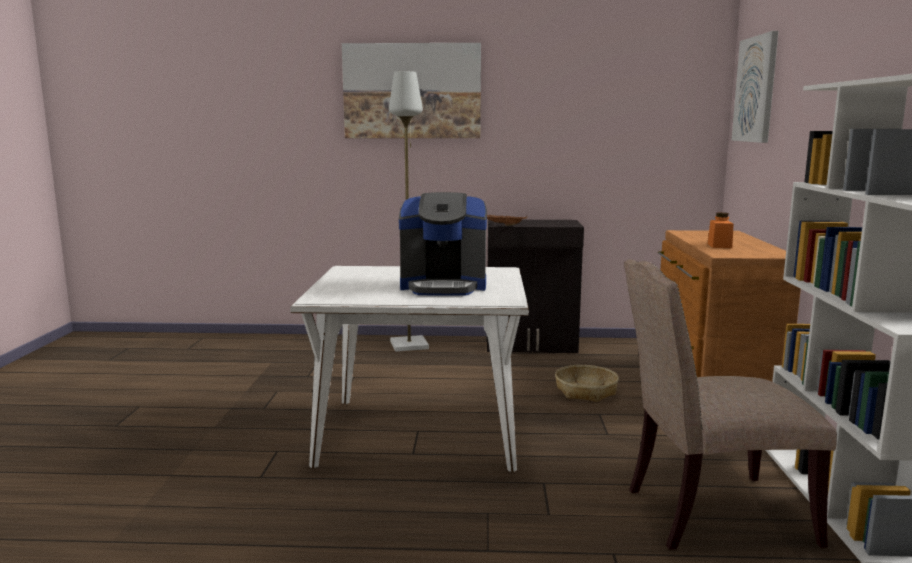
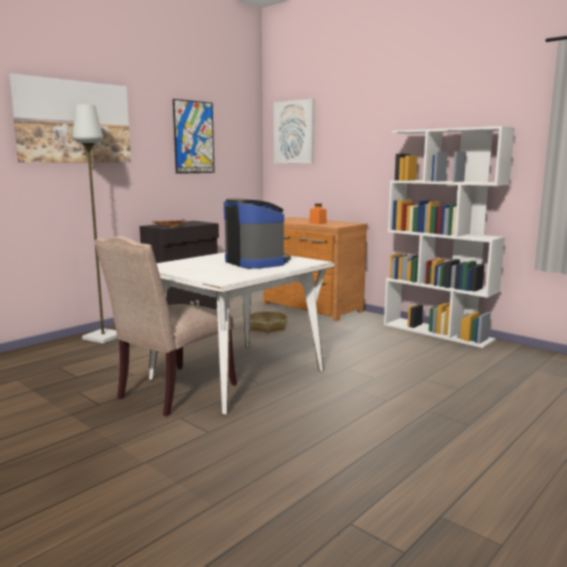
camera: 50 degrees left, 0 degrees up
(443, 286) = (256, 262): coffee machine -> coffee machine turned 75 degrees counterclockwise
(589, 103) = (194, 137): none -> picture
(710, 514) = (418, 353): beige chair -> beige chair (172, 392)

